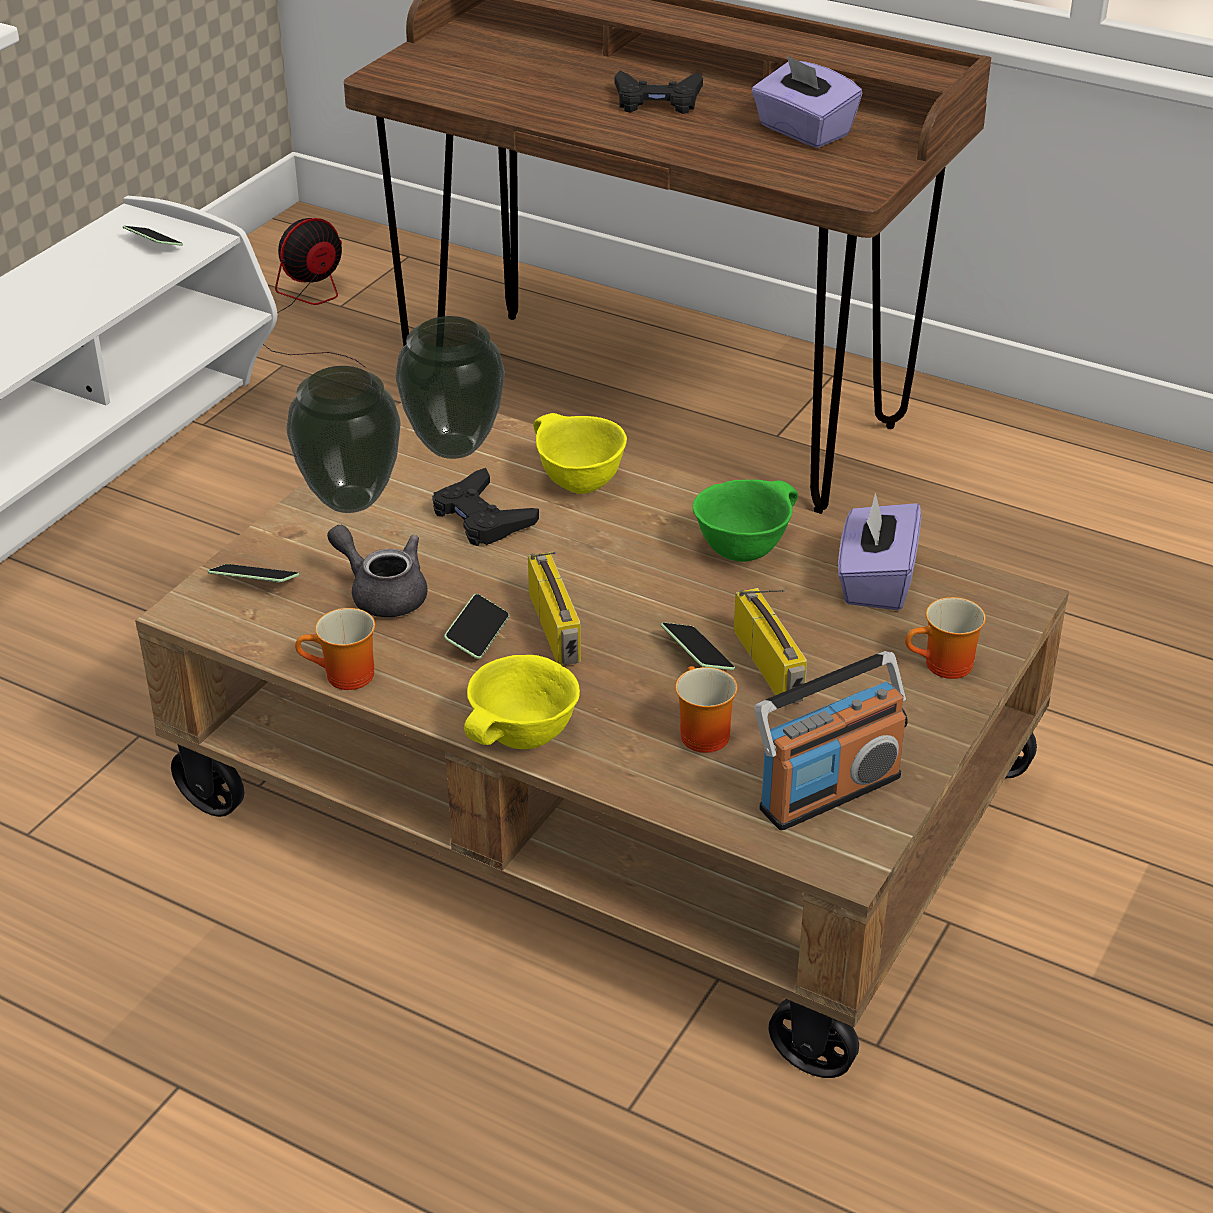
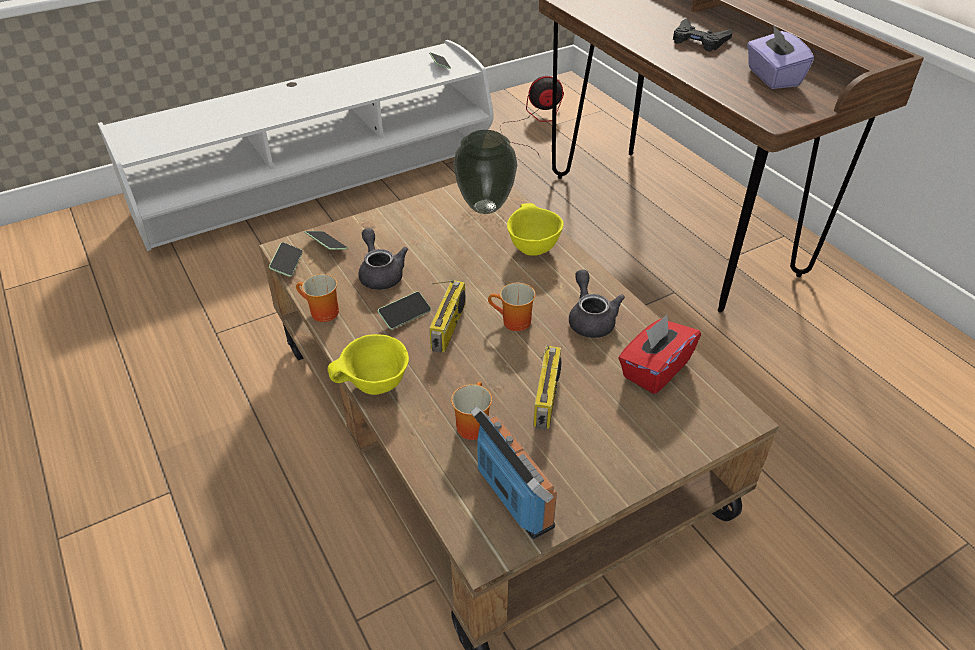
camera: 30 degrees right, 5 degrees up
(348, 500) = (409, 218): vase -> none
(482, 517) = (465, 250): black game controller -> none
(697, 656) = (510, 375): phone -> phone (287, 265)
(741, 549) = (590, 319): green bowl -> grey teapot
(828, 791) = (514, 497): radio -> radio turned 120 degrees counterclockwise
(875, 581) = (654, 369): purple tissue box -> red tissue box
(945, 667) = (653, 444): mug -> mug (513, 322)

